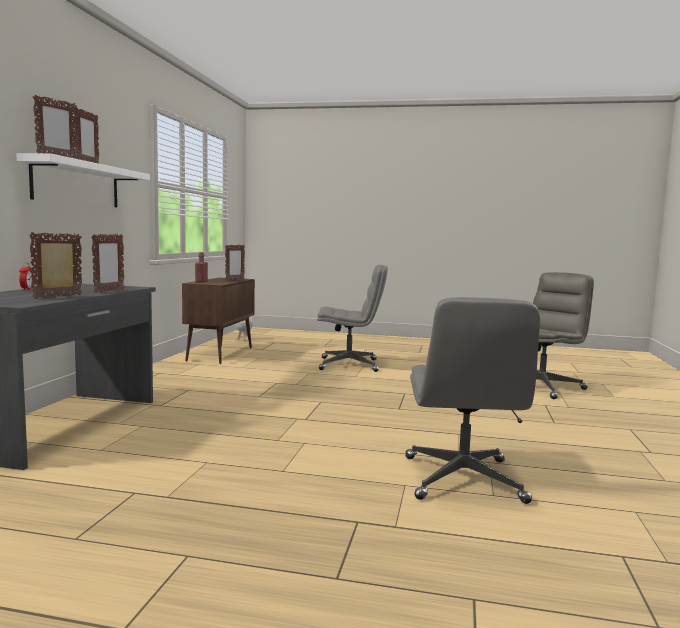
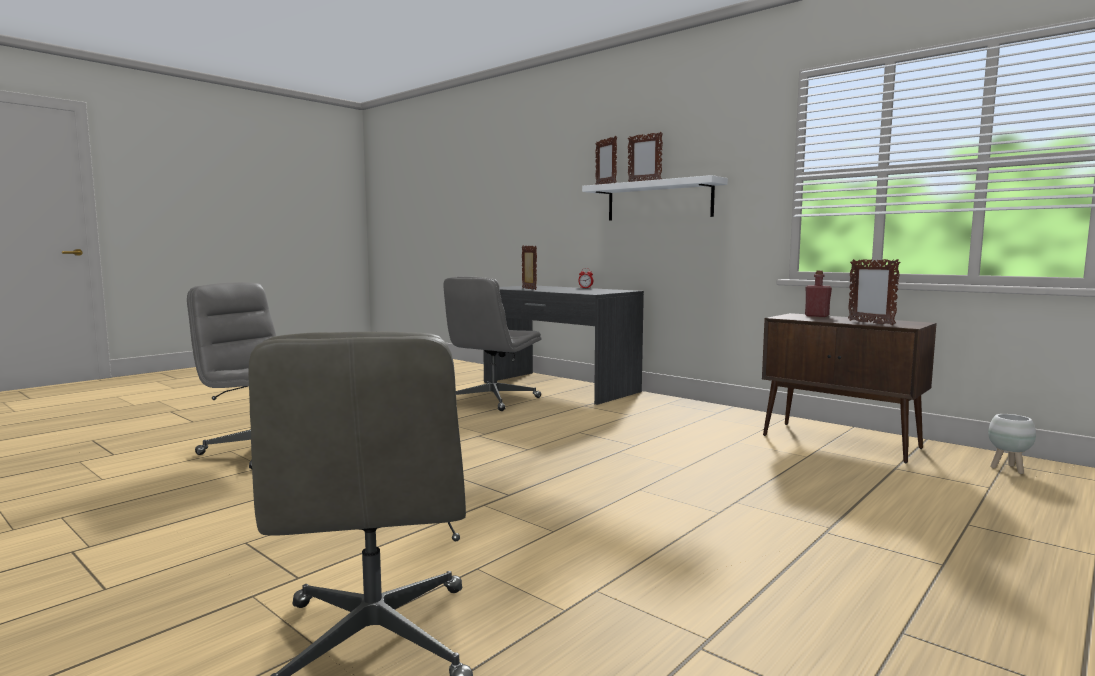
camera: 120 degrees right, 0 degrees up
(109, 291) = (563, 291): picture frame -> none
(349, 365) = (733, 504): grey office chair -> grey office chair (493, 400)

